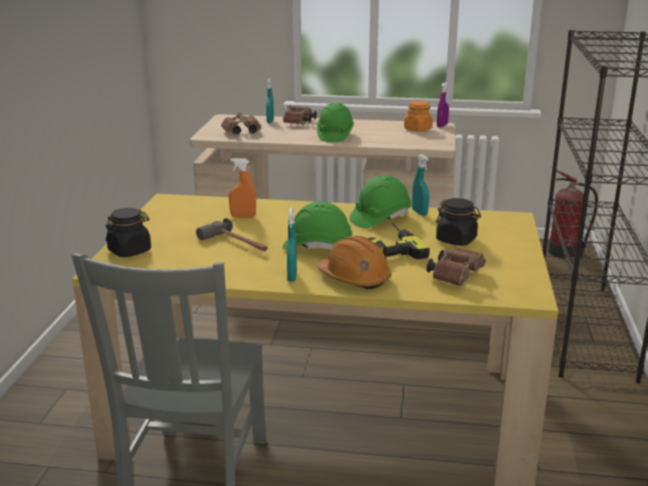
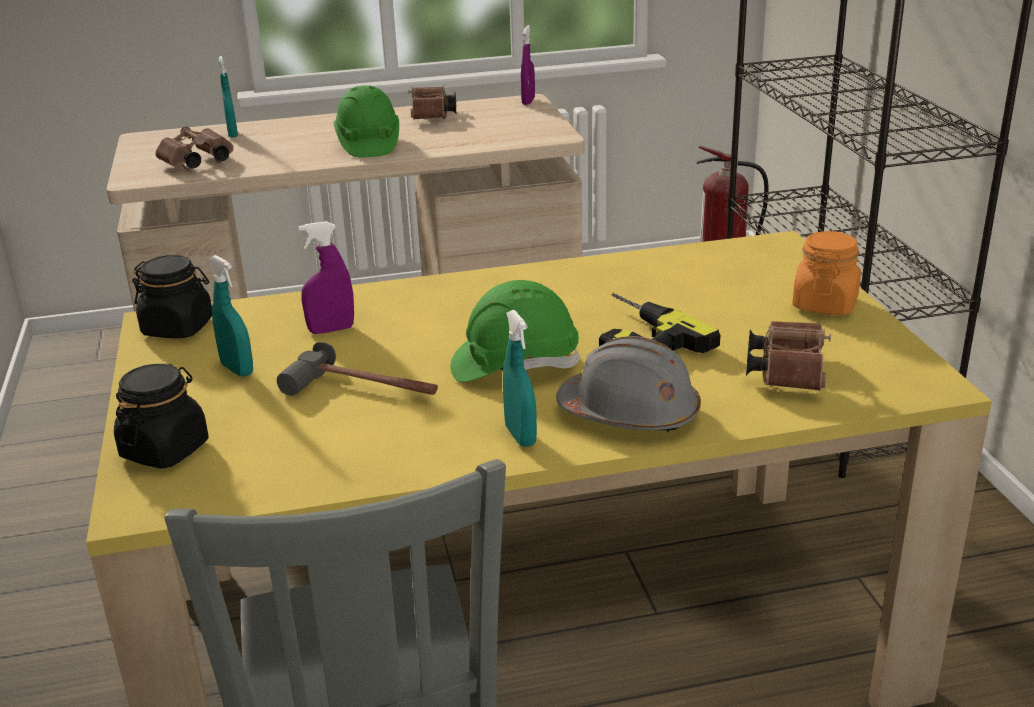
camera: 20 degrees left, 5 degrees up
(243, 216) = (331, 330): orange spray bottle -> purple spray bottle
(299, 123) = (287, 129): brown binoculars -> brown binoculars (432, 116)
(354, 278) = (630, 413): orange hard hat -> grey hard hat
(380, 218) = (573, 286): green hard hat -> none
(418, 129) = (495, 112): orange jar -> orange jar (825, 304)
(419, 212) = (627, 263): turquoise spray bottle -> turquoise spray bottle (237, 369)
(456, 240) = (728, 303): black jar -> black jar (178, 327)

